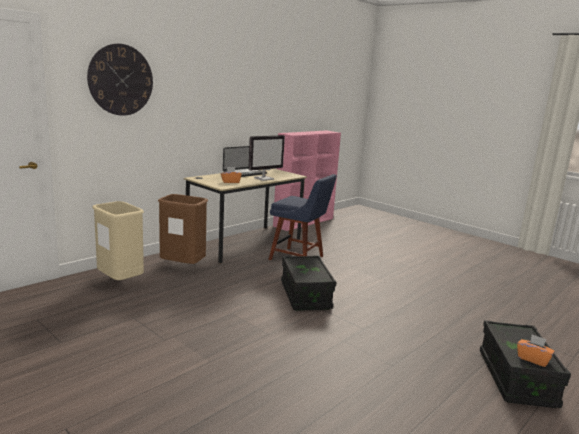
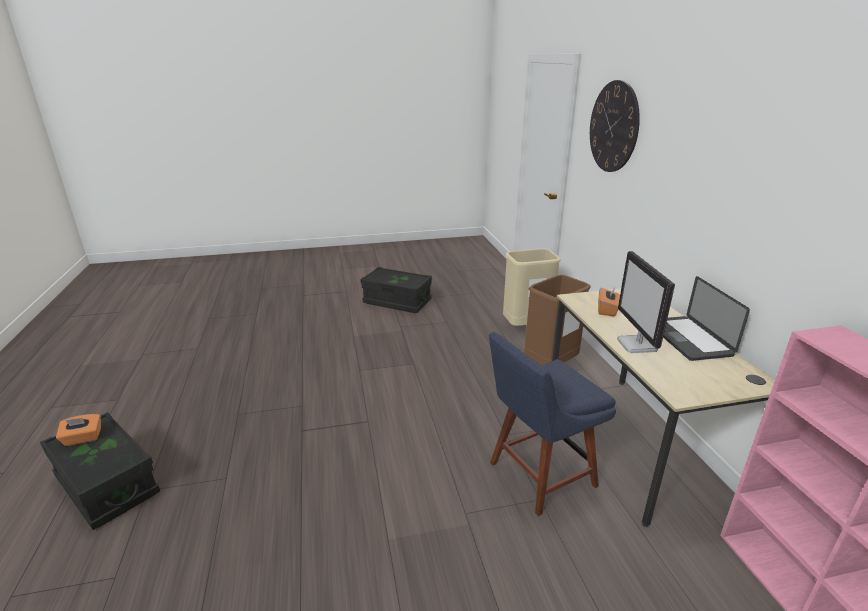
camera: 125 degrees right, 10 degrees up
(305, 295) = (409, 424): black storage box -> black storage box (397, 301)

